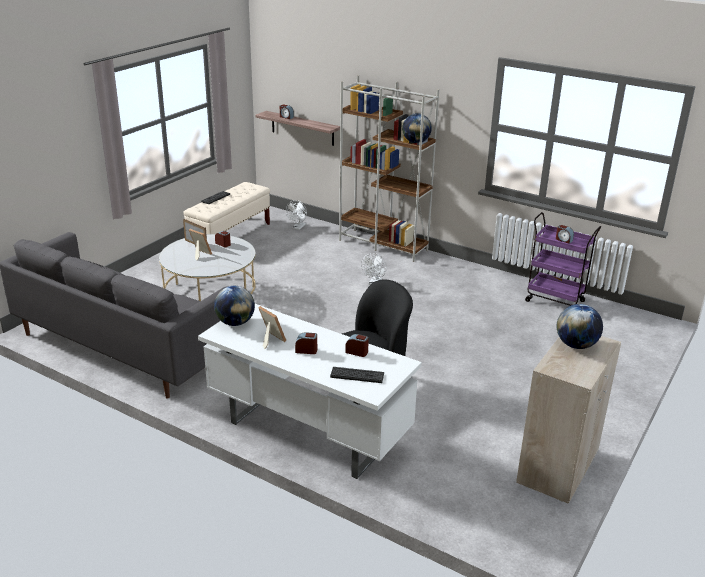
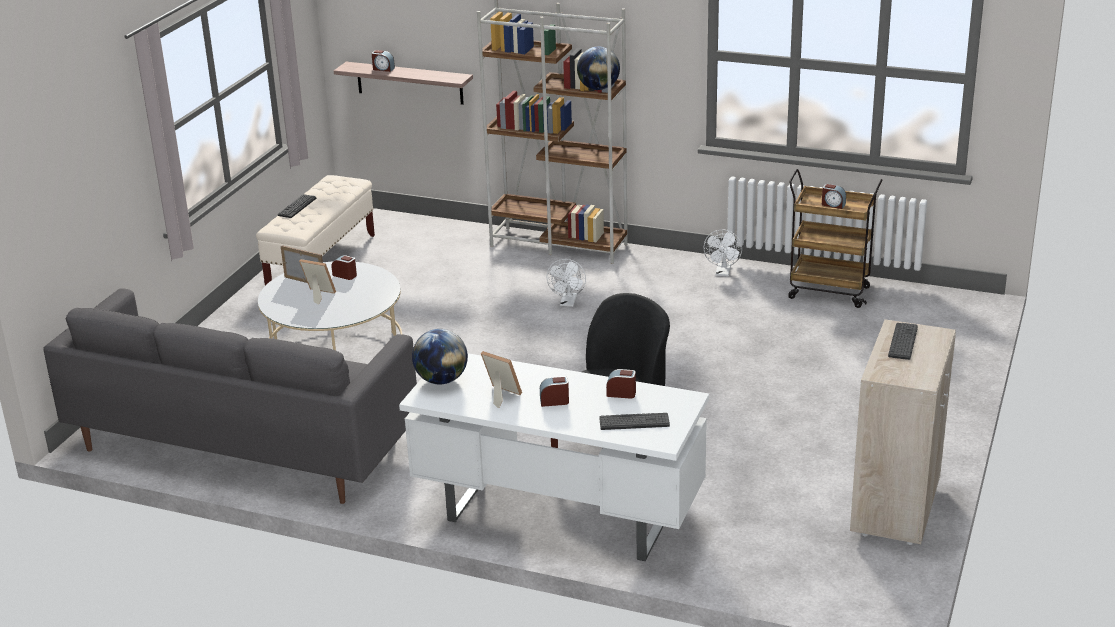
camera: 10 degrees left, 0 degrees up
(298, 227) = (420, 235): white fan -> white fan (723, 273)
(555, 301) = (829, 292): purple cart -> brown cart
(576, 345) = (903, 342): globe -> keyboard

